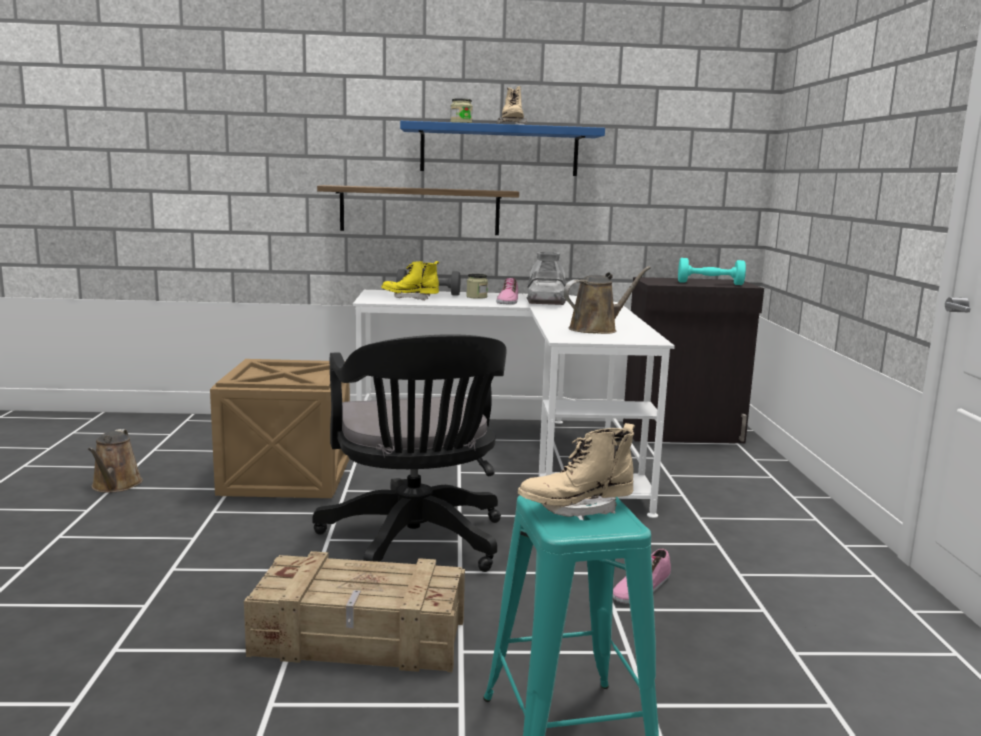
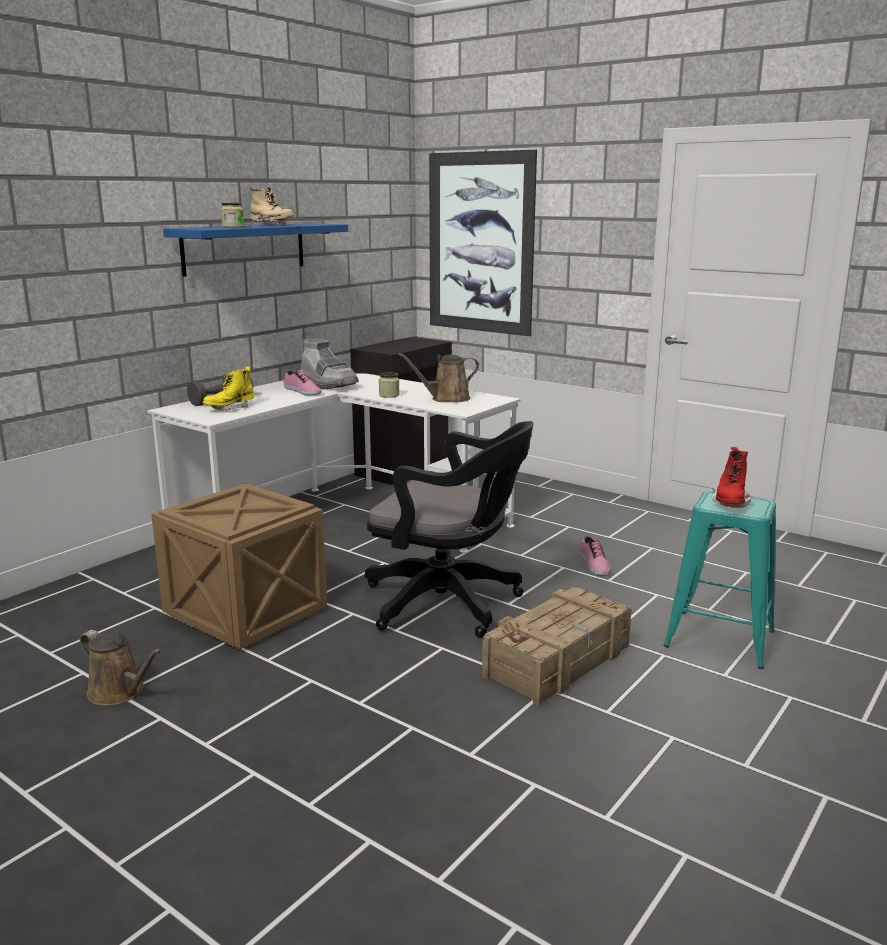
camera: 50 degrees left, 5 degrees up
(420, 210) = (186, 317): shelf -> none
(476, 297) = (266, 393): jar -> jar (389, 395)
(576, 509) = (730, 503): beige boot -> red boot
(597, 329) = (446, 399): brown watering can -> brown watering can turned 120 degrees counterclockwise
(710, 283) = (414, 344): turquoise dumbbell -> none
(813, 162) = (480, 243): none -> picture

